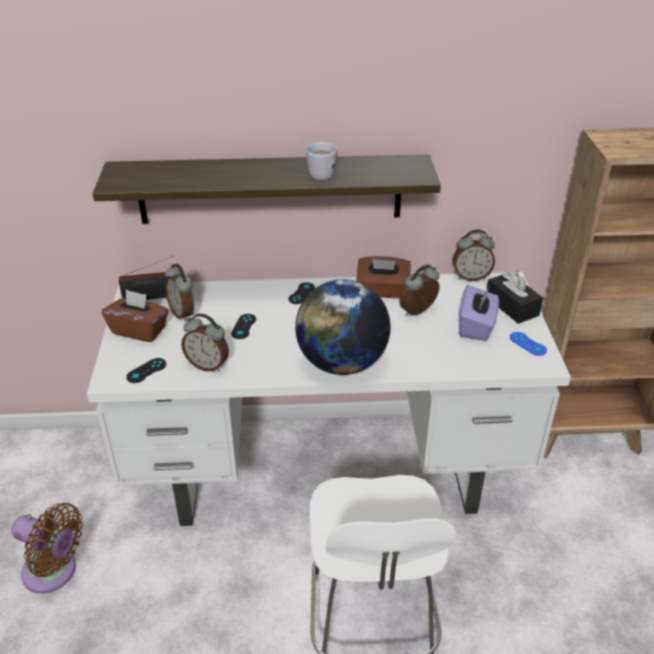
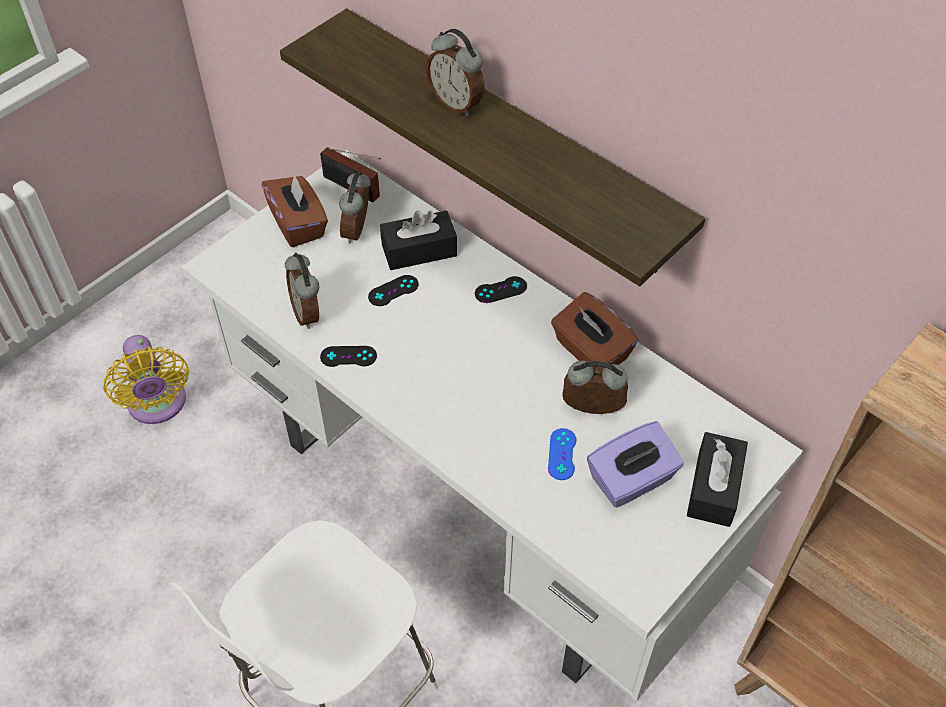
camera: 45 degrees right, 15 degrees up
(54, 572) = (158, 405): brown fan -> yellow fan
(146, 370) = (252, 278): black game controller -> black game controller (348, 356)
(232, 302) = (419, 250): none -> black tissue box
(319, 173) = (528, 166): white mug -> none
(342, 363) = (428, 411): globe -> none
(471, 277) = (723, 409): alarm clock -> alarm clock (457, 104)
(527, 344) = (658, 551): blue game controller -> blue game controller (562, 454)

